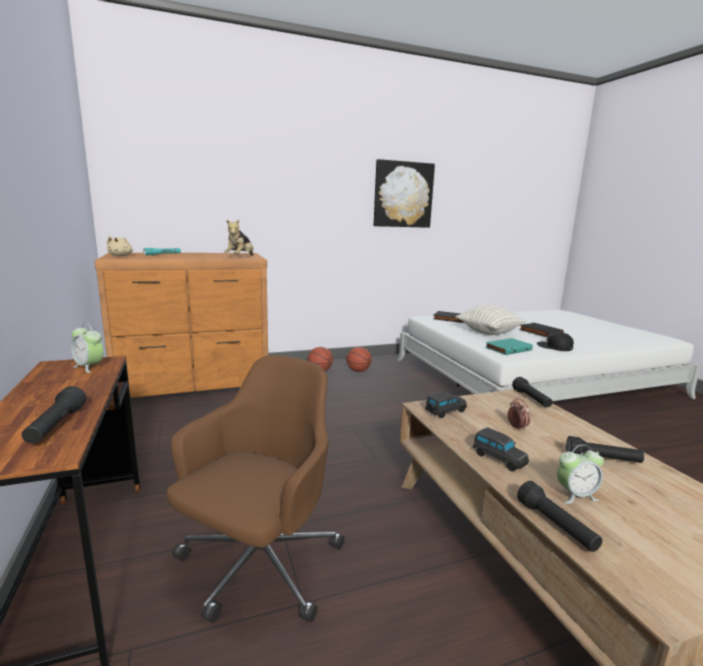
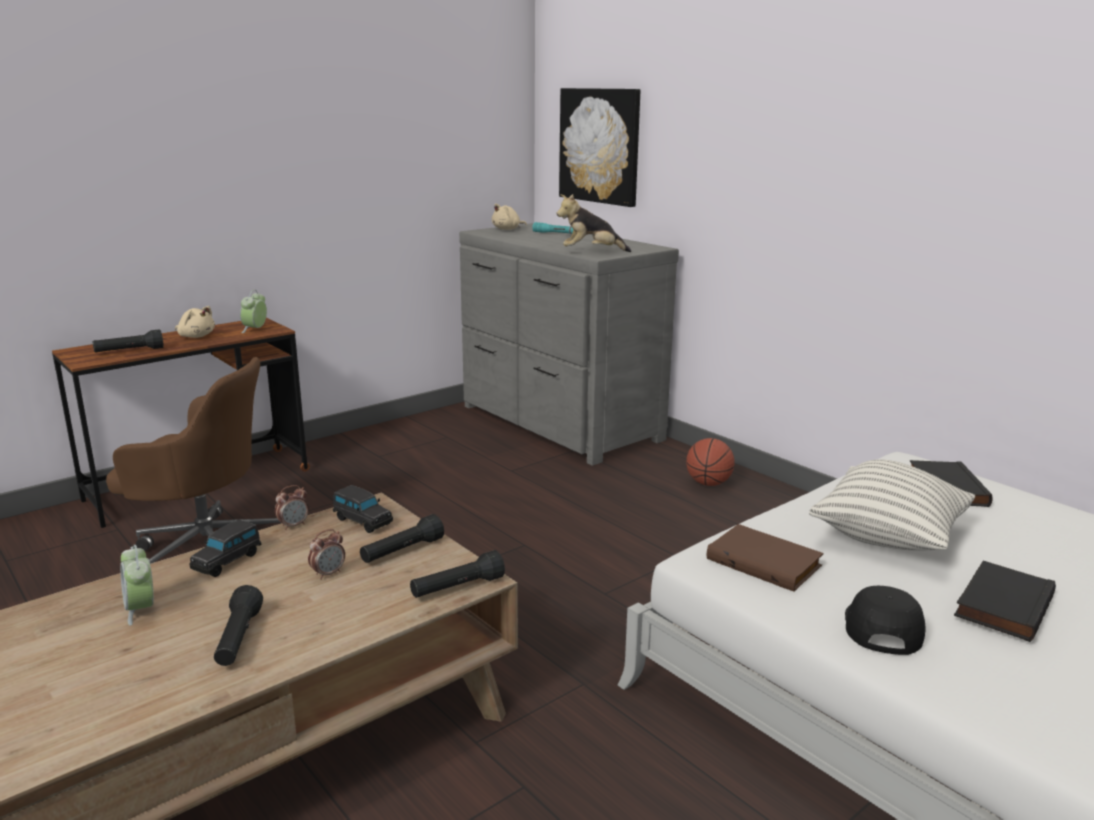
camera: 70 degrees right, 5 degrees up
(57, 391) = (196, 336): none -> beige plush toy
(195, 384) = (558, 423): brown dresser -> grey dresser
(358, 371) = (754, 513): basketball -> none
(403, 195) = (972, 153): picture -> picture (600, 146)
(446, 432) = (293, 525): none -> alarm clock
(507, 348) = (765, 562): turquoise book -> brown book
(556, 526) = (80, 594): black flashlight -> black flashlight (402, 552)

